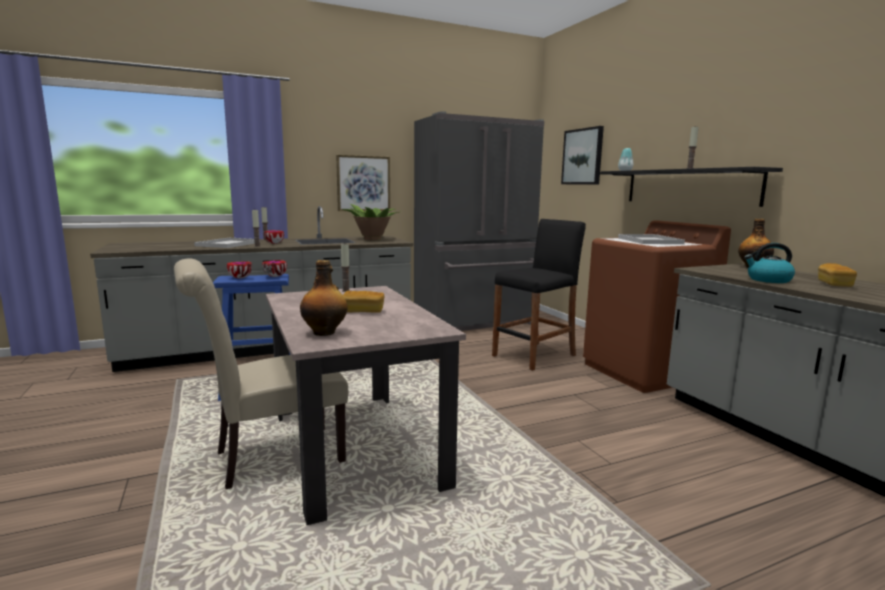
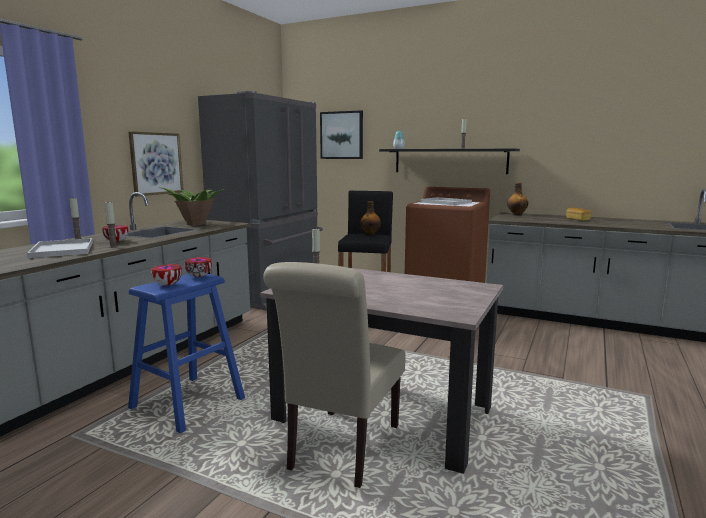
camera: 40 degrees left, 0 degrees up
(325, 332) = (435, 306): bottle -> bottle (370, 234)
(363, 311) = (395, 286): bread -> none
(768, 280) = (551, 221): kettle -> none

